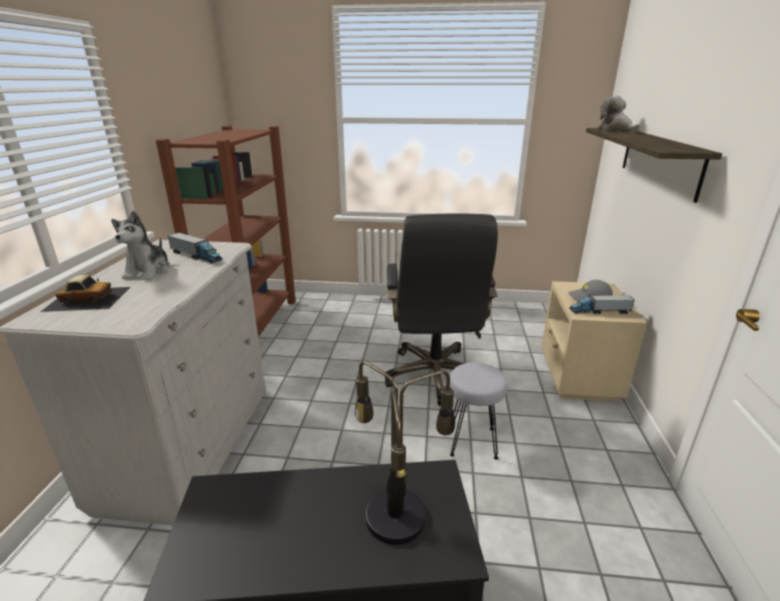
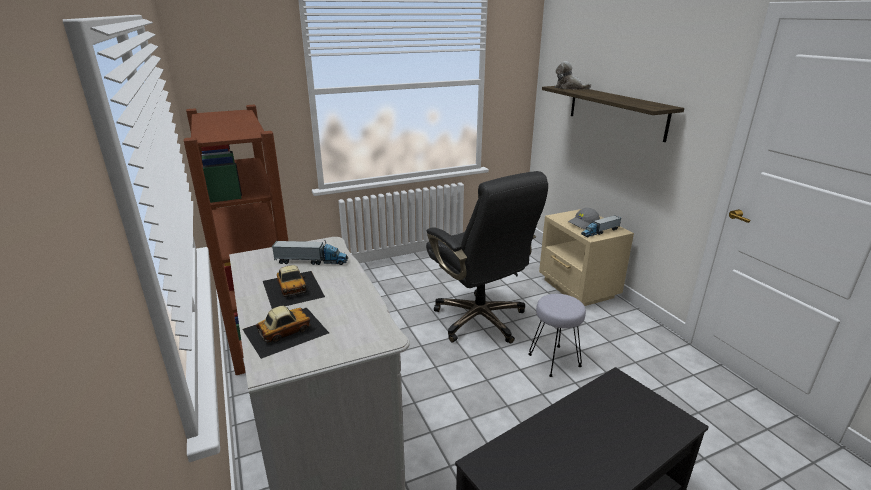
camera: 30 degrees left, 0 degrees up
(149, 271) = (293, 288): plush toy -> toy car
(396, 517) = (626, 418): table lamp -> none

